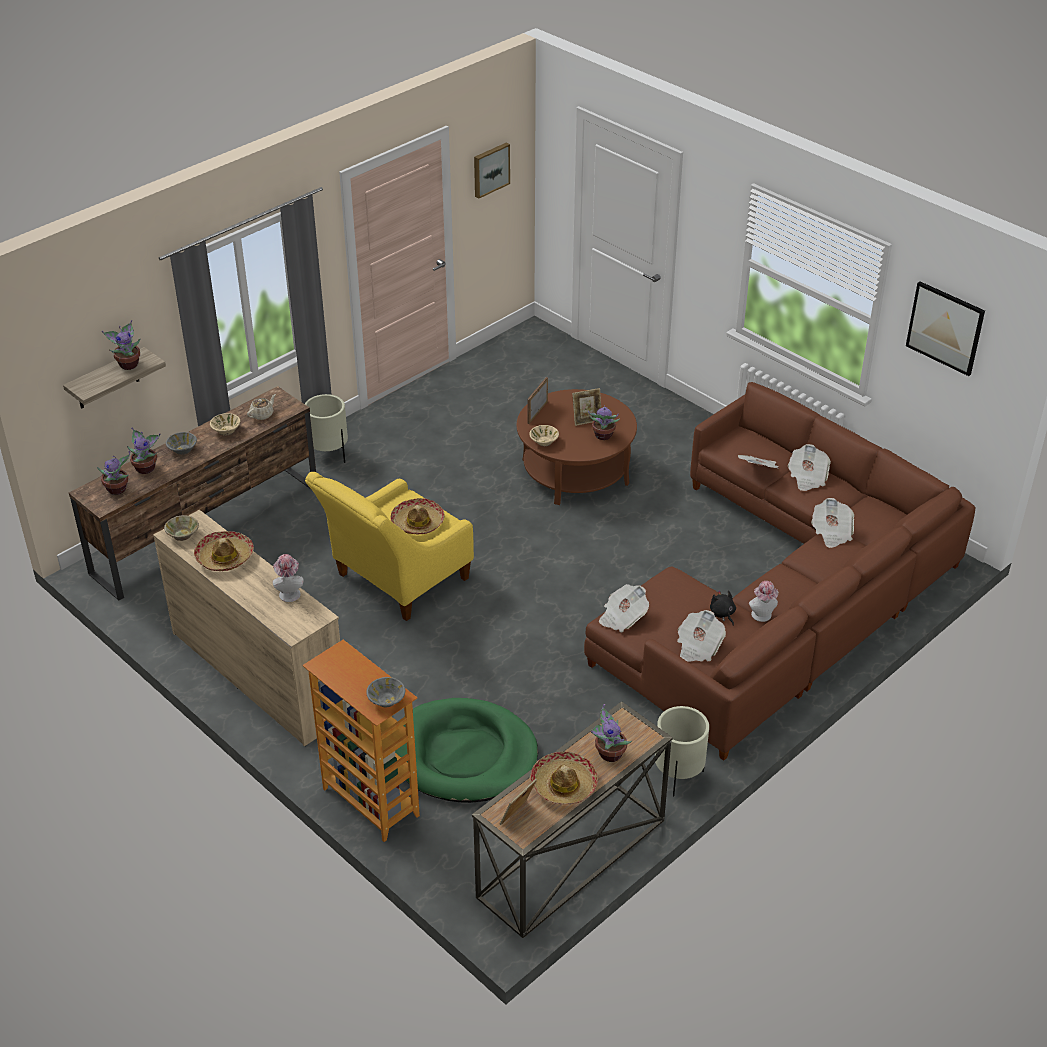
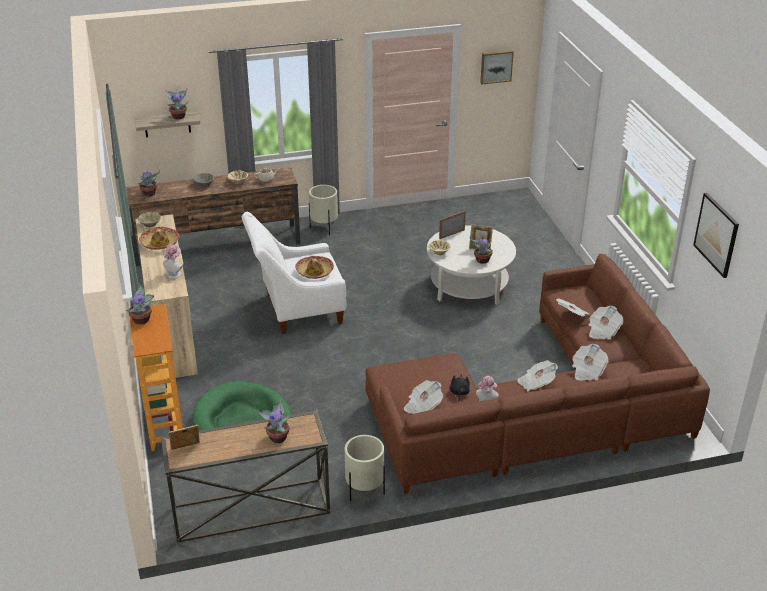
camera: 30 degrees right, 5 degrees down
(146, 468) = (175, 187): potted plant -> potted plant (142, 319)
(386, 700) = (153, 345): grey bowl -> none
(396, 581) = (297, 310): yellow armchair -> white armchair
(563, 784) = (231, 443): hat -> none
(575, 471) = (469, 285): brown coffee table -> white coffee table
(622, 618) = (391, 371): newspaper -> newspaper (536, 383)

